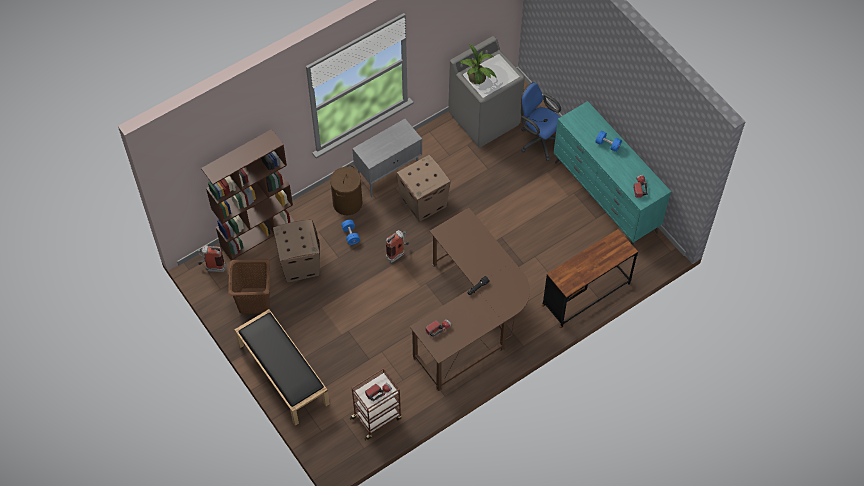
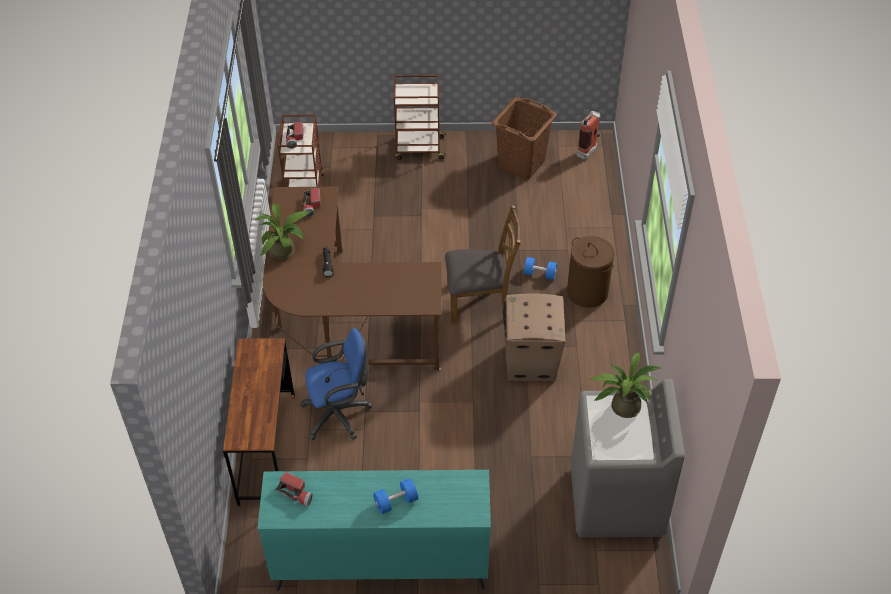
camera: 125 degrees right, 10 degrees down
(258, 233) = (605, 201): brown bookcase -> none
(282, 373) = (418, 148): black bench -> brown cart
(300, 264) = (536, 216): cardboard box -> none
(389, 173) = (601, 351): grey cabinet -> none
(398, 254) = (480, 302): fire extinguisher -> brown chair
(485, 317) = (285, 251): none -> potted plant
(538, 140) = (534, 544): blue office chair -> blue office chair (340, 414)

